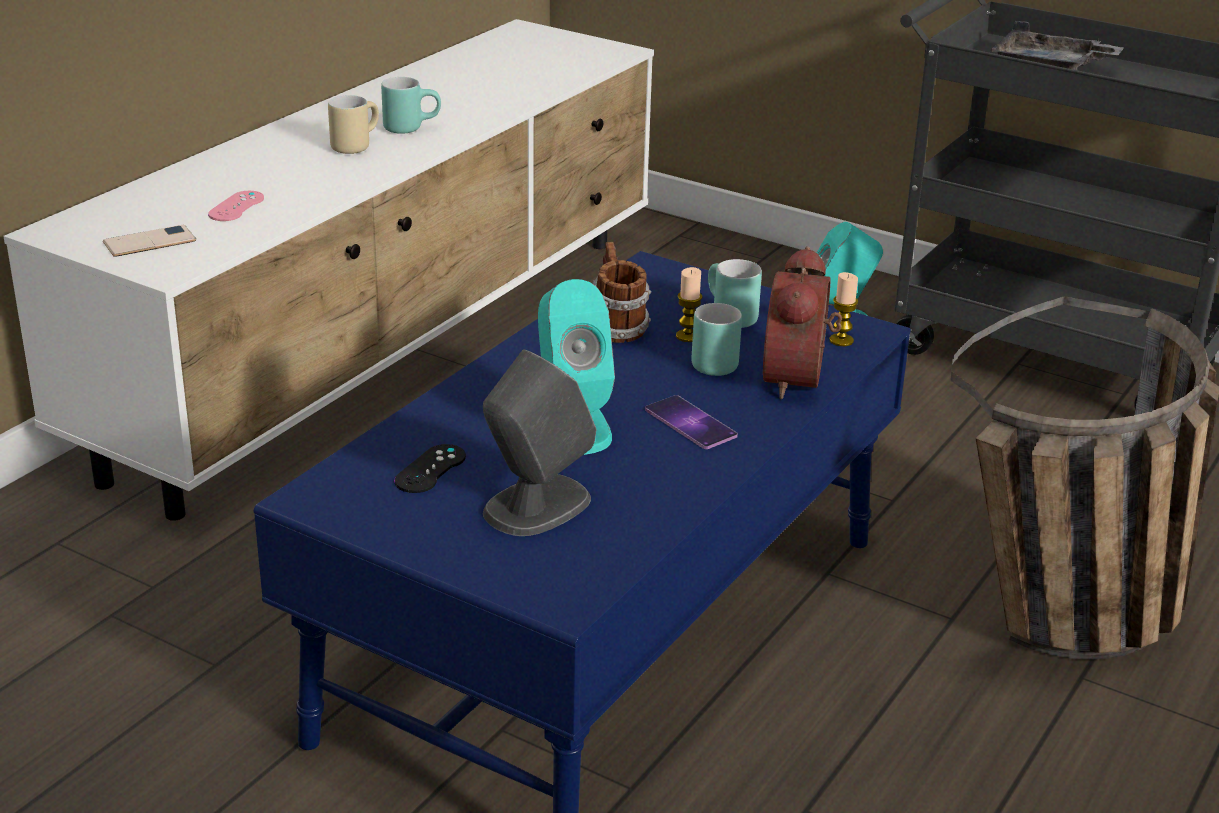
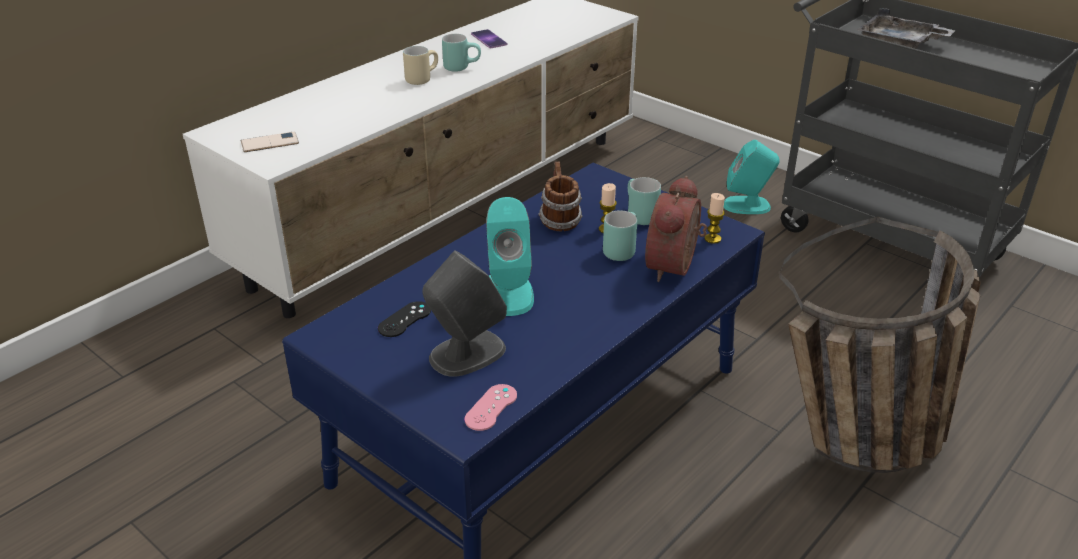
camera: 10 degrees right, 5 degrees up
(236, 206) = (332, 120): pink game controller -> pink game controller (491, 407)
(690, 423) = (590, 296): phone -> phone (489, 39)

